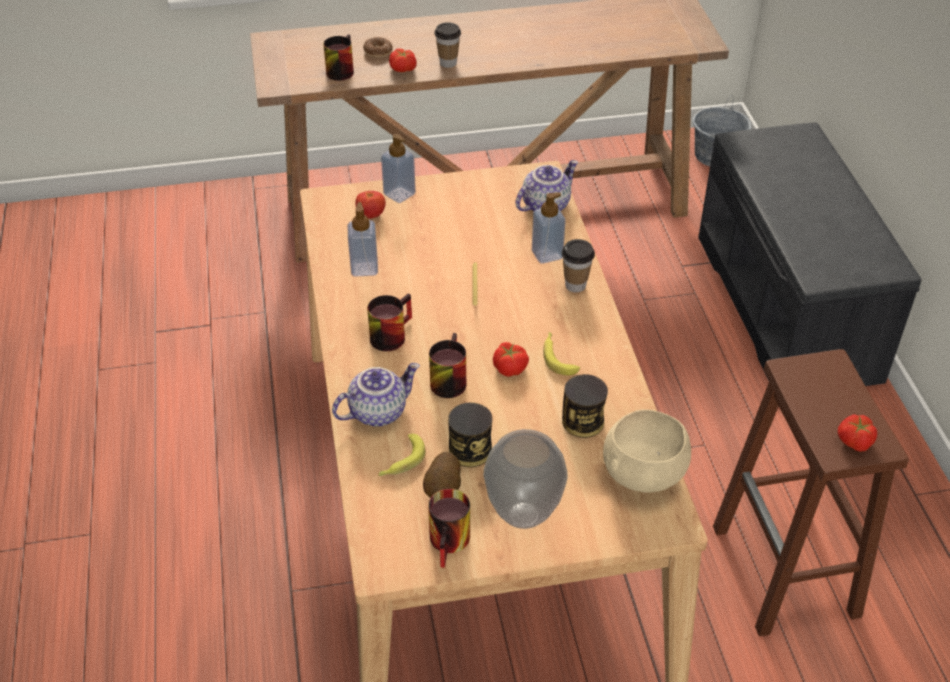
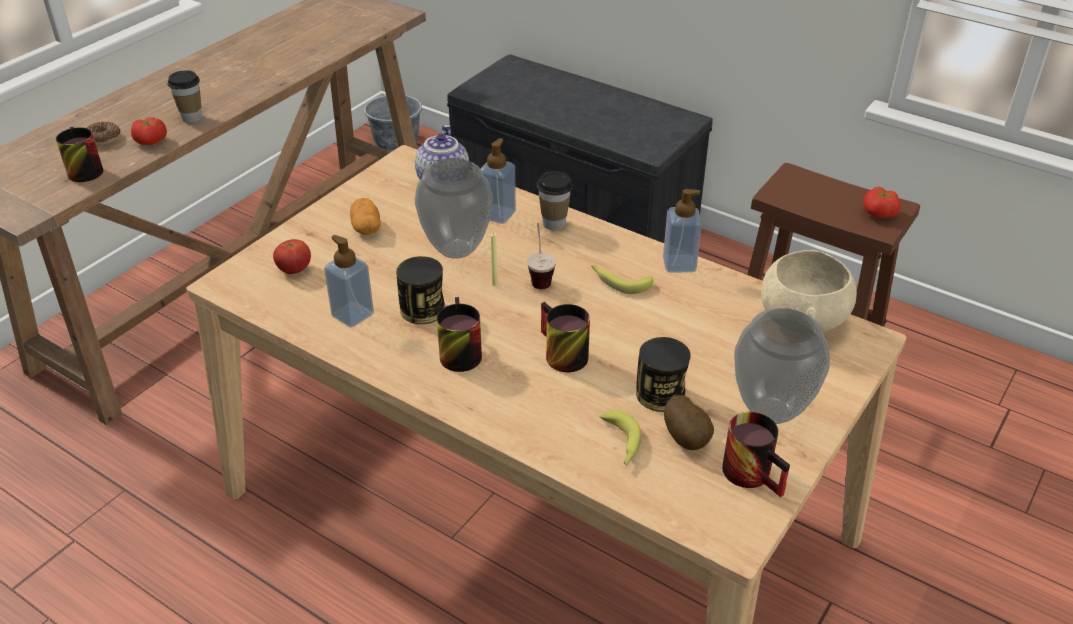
camera: 45 degrees left, 5 degrees down
(378, 411) = (540, 419): teapot -> none
(399, 194) = (297, 239): soap dispenser -> soap dispenser (679, 264)
(450, 211) = (366, 227): none -> potato
(484, 262) = (455, 249): none -> vase
(510, 318) = (540, 276): none -> cup
(510, 367) = (596, 312): tomato -> none
(583, 421) = (707, 314): can -> can (422, 309)

